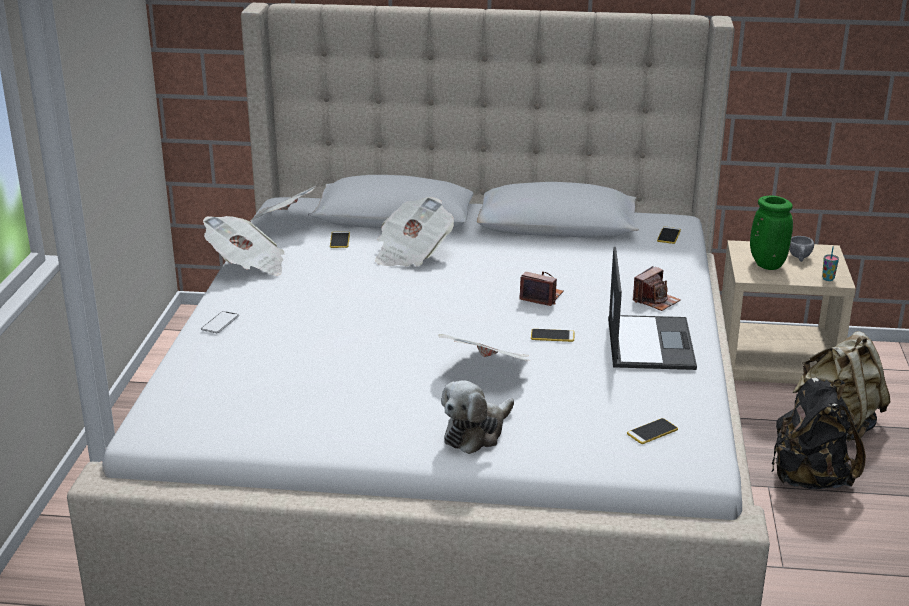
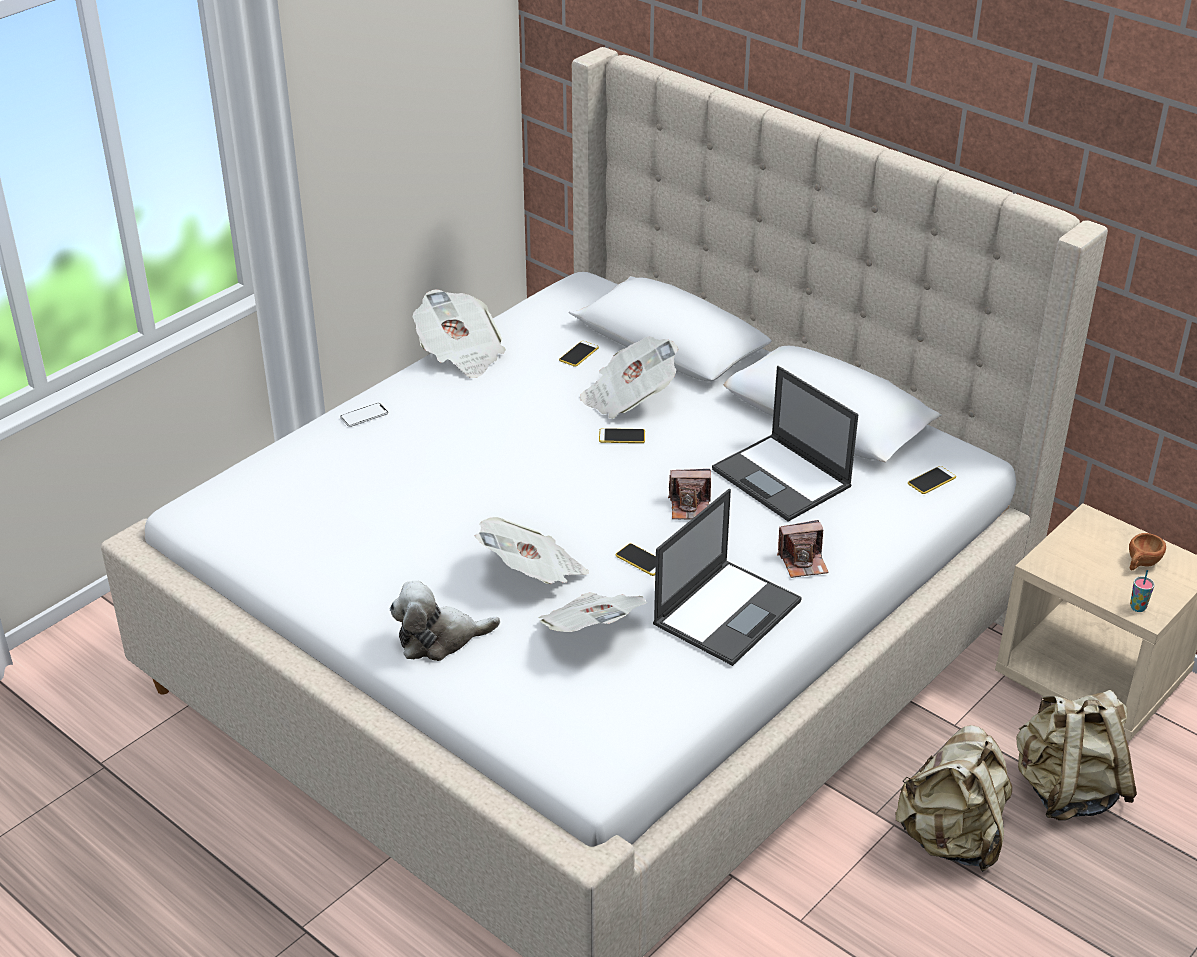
camera: 35 degrees right, 10 degrees up
(283, 222) = (551, 310): newspaper -> newspaper (592, 632)
(541, 297) = (690, 507): camera -> camera turned 120 degrees clockwise
(578, 263) = (783, 478): none -> laptop
(652, 432) = (596, 716): phone -> phone (622, 436)
(766, 264) = (1085, 556): green vase -> none
(799, 258) = (1141, 564): grey cup -> brown cup
(809, 479) = (951, 839): black backpack -> beige backpack

